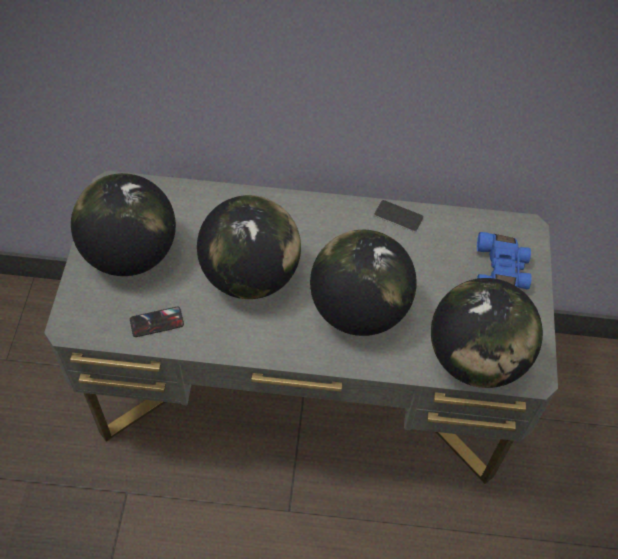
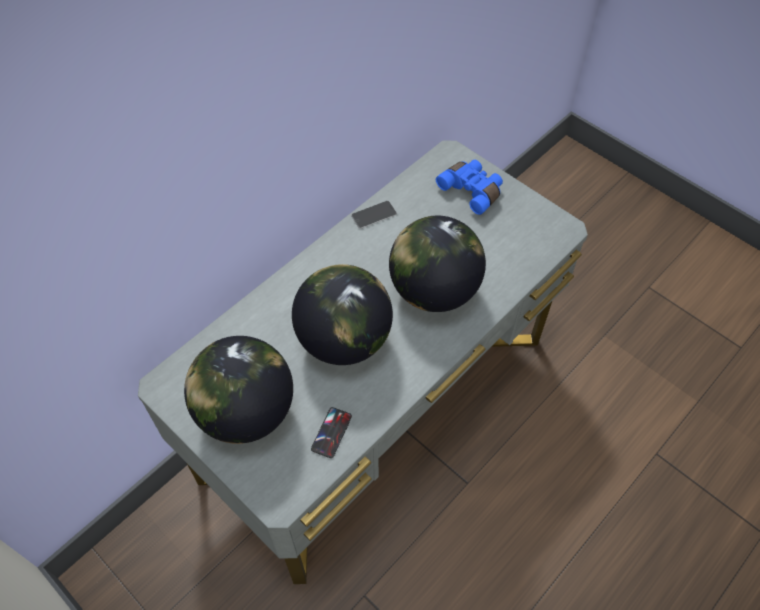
camera: 50 degrees left, 0 degrees up
(475, 359) = (528, 250): globe -> none

